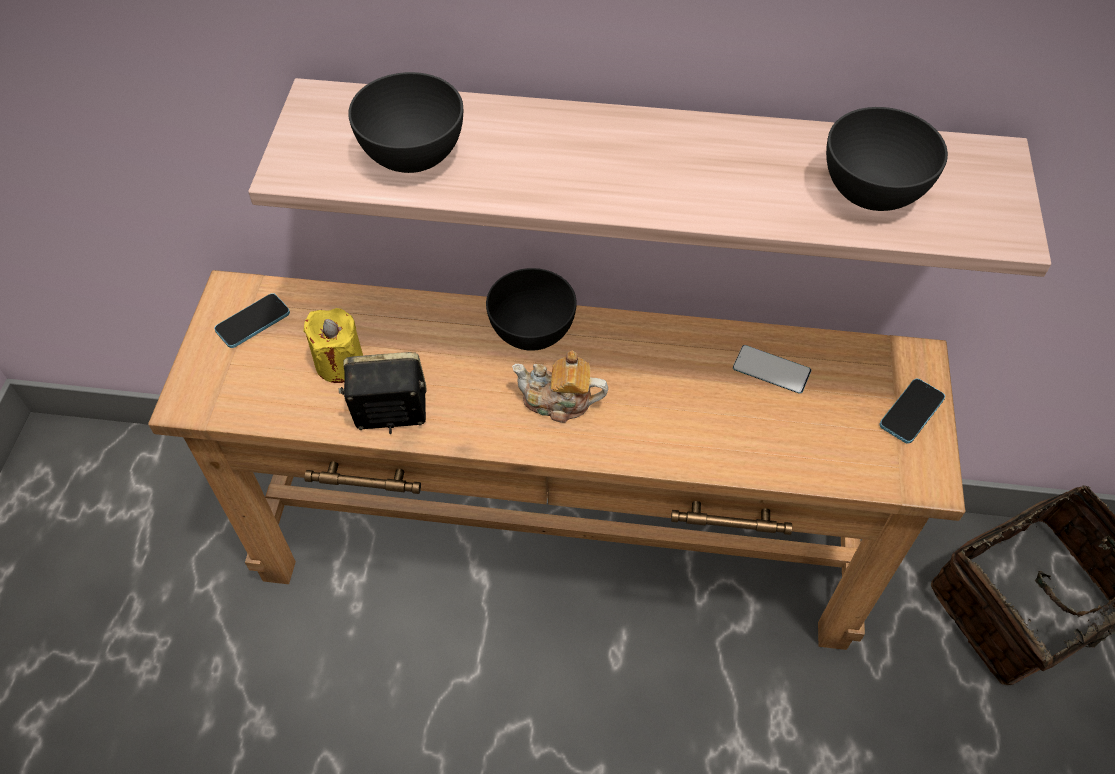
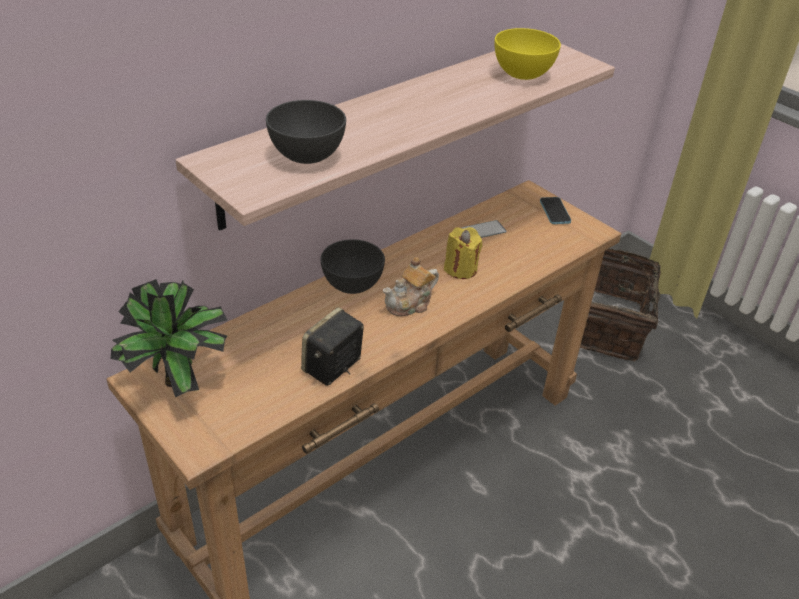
camera: 50 degrees left, 15 degrees down
(253, 322) = (180, 384): phone -> potted plant
(339, 363) = (268, 366): yellow candle -> yellow candle (460, 269)
(872, 191) = (522, 74): grey bowl -> yellow bowl

